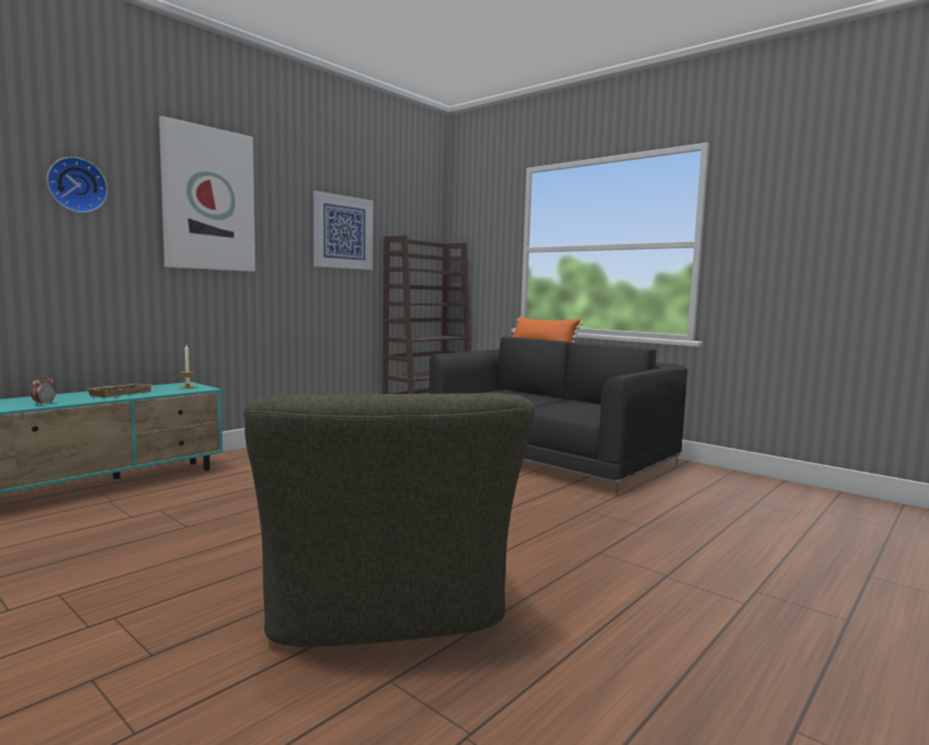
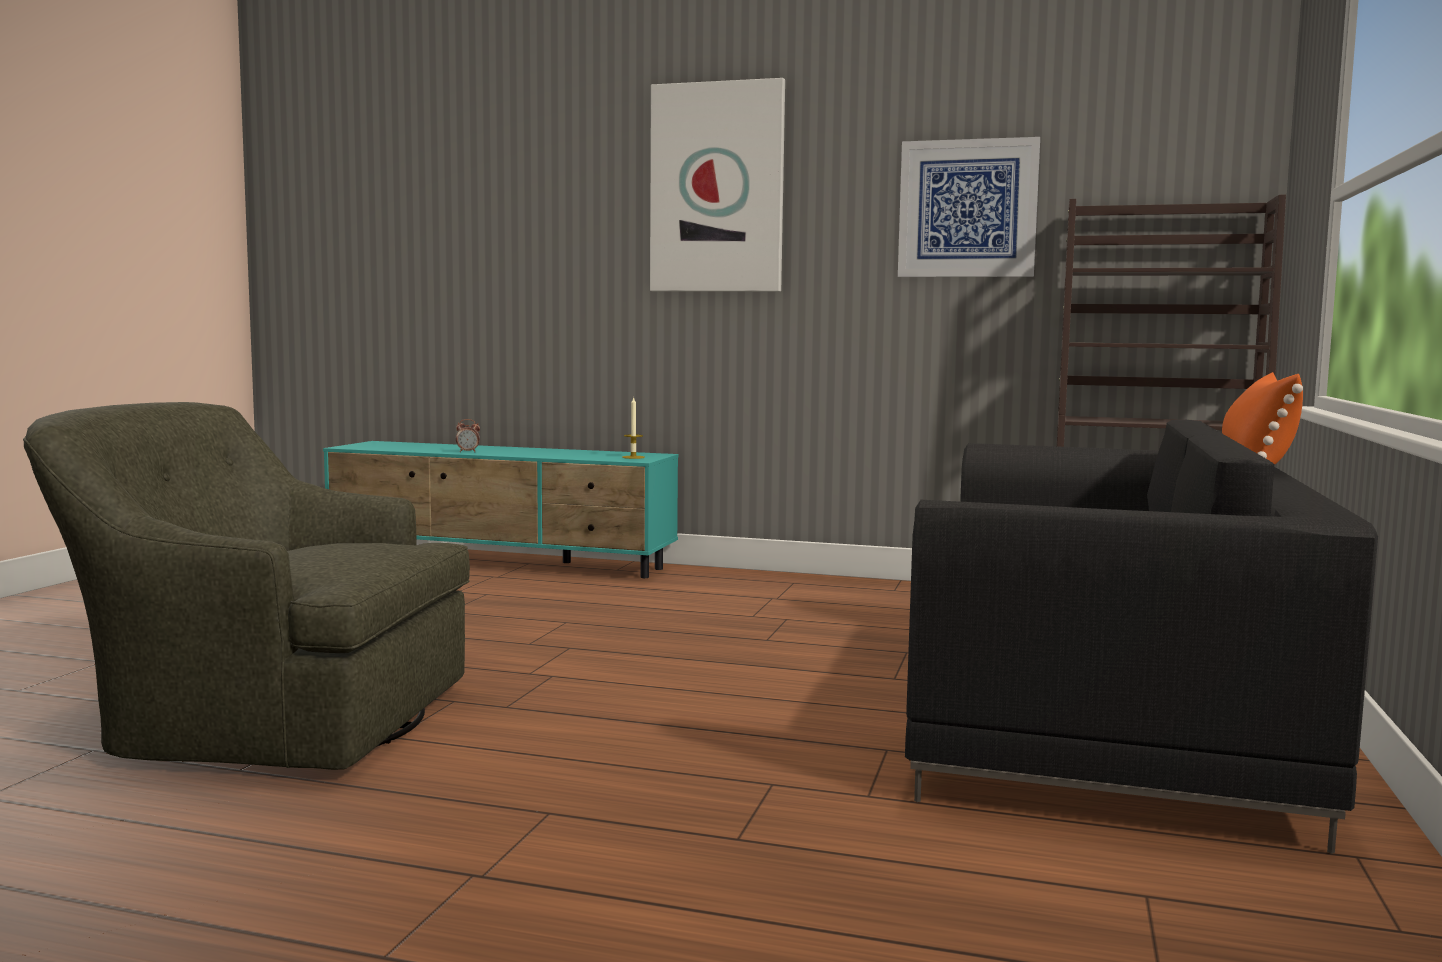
camera: 65 degrees right, 0 degrees up
(76, 185) = (559, 197): wall clock -> none
(119, 393) = (556, 453): beige tray -> none
(385, 608) = (268, 719): green armchair -> green armchair turned 45 degrees clockwise

